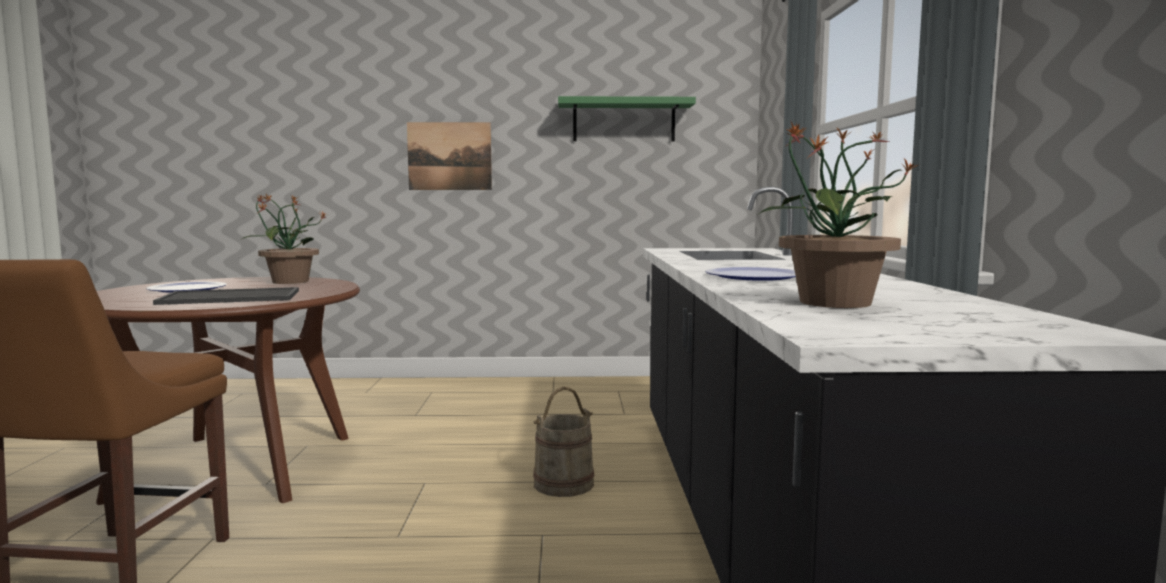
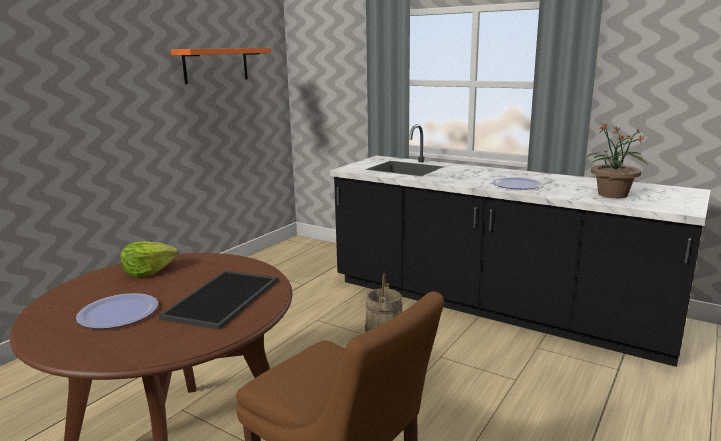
camera: 55 degrees left, 10 degrees up
(289, 282) = (148, 271): potted plant -> lettuce
(449, 156) = (87, 107): picture -> none
(624, 121) = (216, 65): green shelf -> orange shelf

